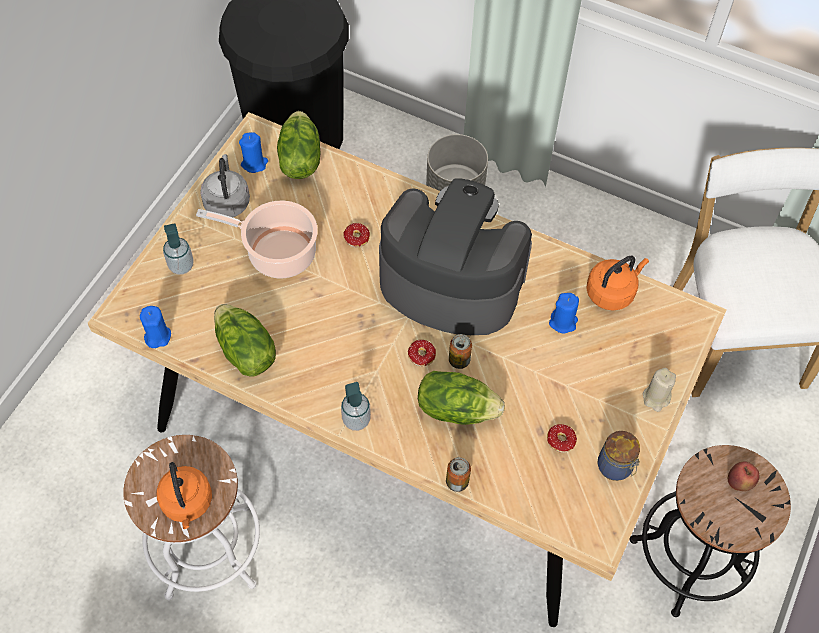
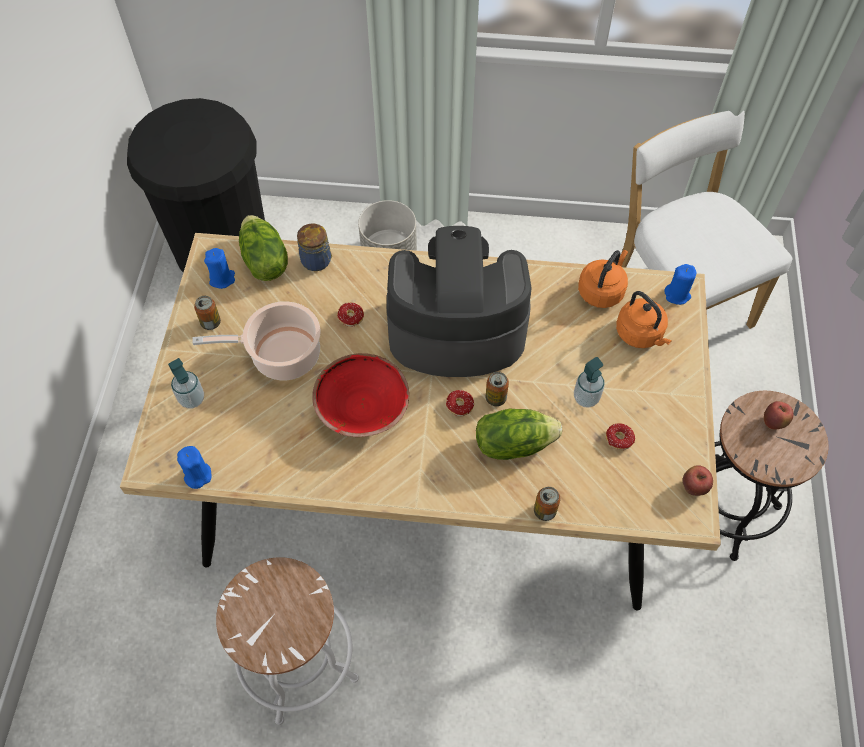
camera: 20 degrees left, 0 degrees up
(187, 504) = (289, 628): orange kettle -> orange kettle (640, 334)
(227, 201) = (211, 322): grey kettle -> can
(245, 352) = (291, 460): lettuce -> none
(329, 326) = (362, 408): none -> red bowl
(356, 420) = (426, 487): soap dispenser -> soap dispenser (586, 398)
(563, 322) = (572, 332): blue candle -> blue candle (677, 295)
(613, 512) = (693, 487): none -> apple
(615, 467) = (677, 446): jar -> jar (317, 261)
(656, 398) = (682, 371): beige candle -> none

